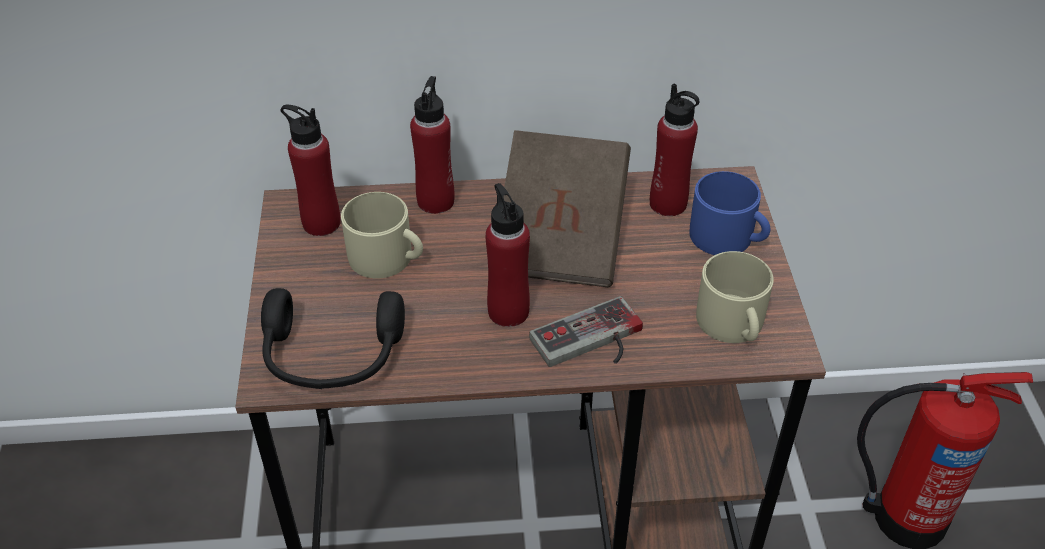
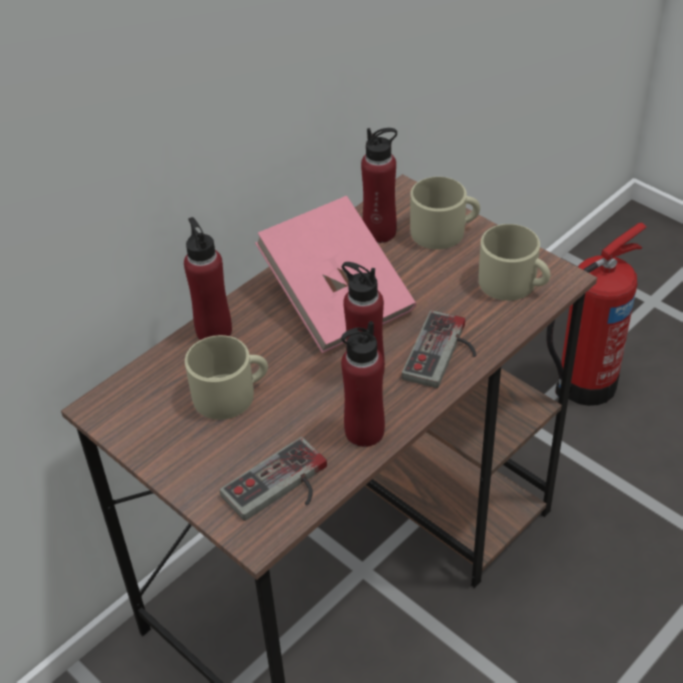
camera: 40 degrees left, 0 degrees up
(321, 223) = (144, 403): red bottle -> red bottle (364, 431)
(331, 357) = (282, 488): black headphones -> game controller
(561, 237) = (337, 299): brown book -> pink book
(728, 238) = (444, 231): blue mug -> beige mug

